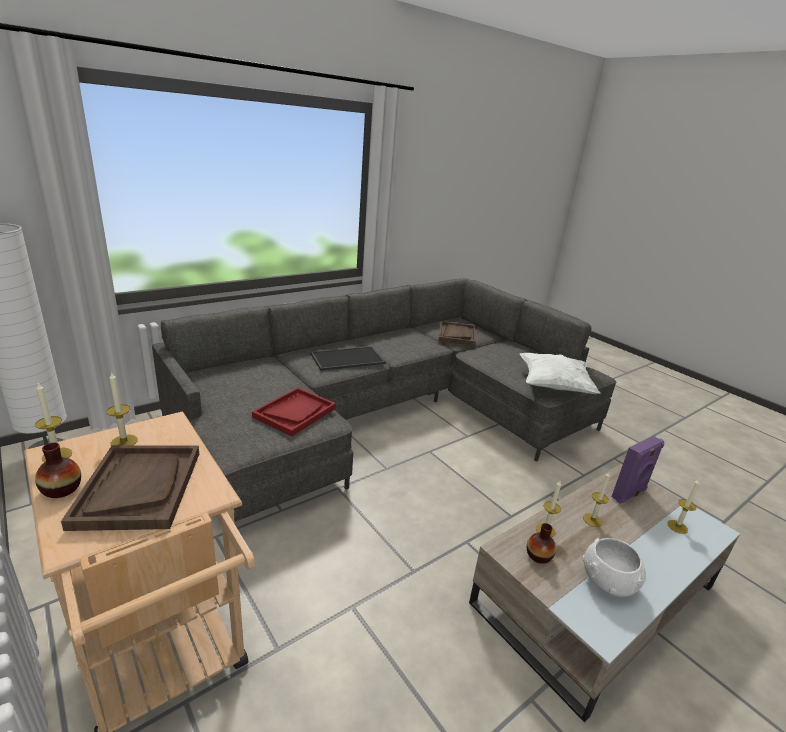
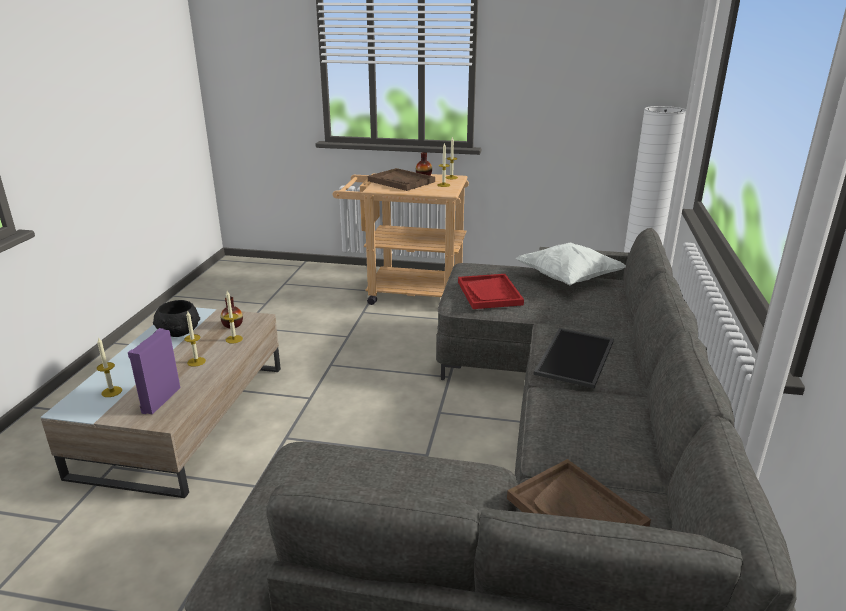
camera: 140 degrees right, 0 degrees up
(553, 386) = (299, 472): white pillow -> white pillow (568, 279)
(608, 581) = (179, 332): white bowl -> black bowl

